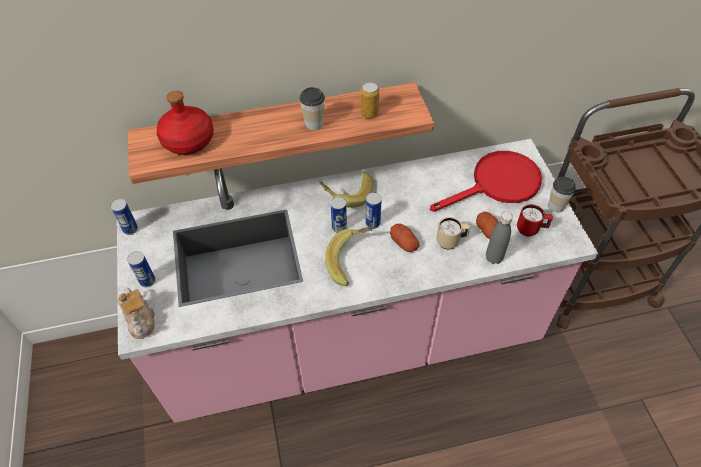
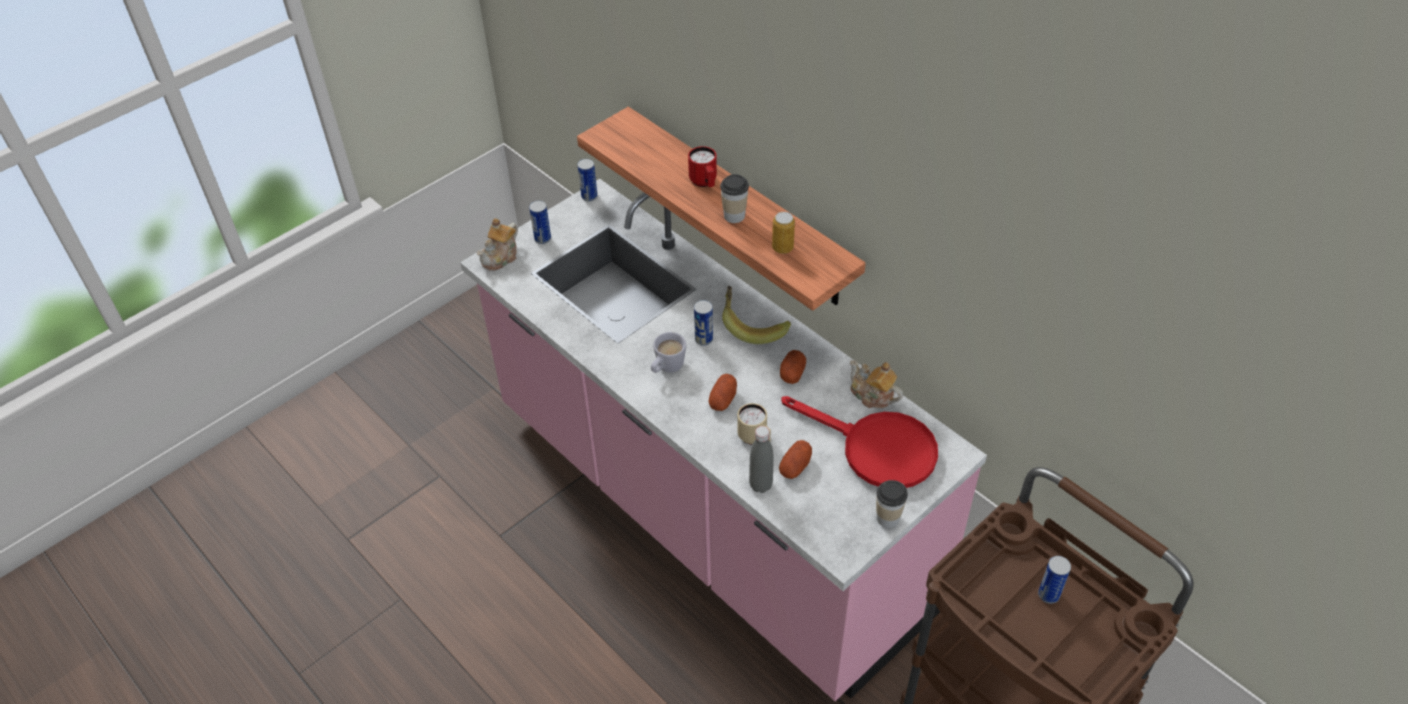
camera: 60 degrees right, 5 degrees down
(188, 140) = (644, 147): red bottle -> none
(351, 262) = (667, 368): banana -> white mug
(373, 223) = (730, 363): can -> can (1048, 595)
(405, 194) = (792, 373): none -> potato
(452, 165) = (872, 395): none -> teapot
(531, 230) = (829, 505): red mug -> red mug (704, 183)

